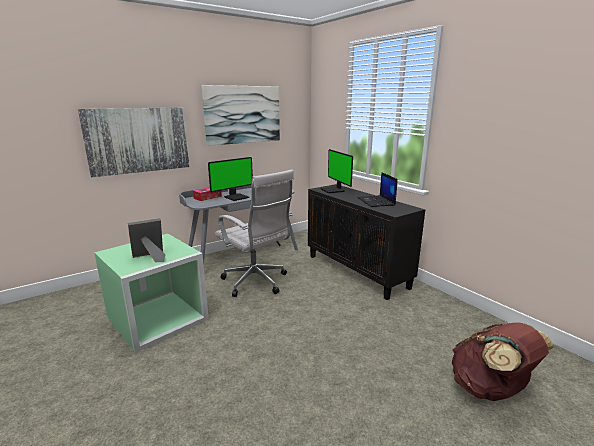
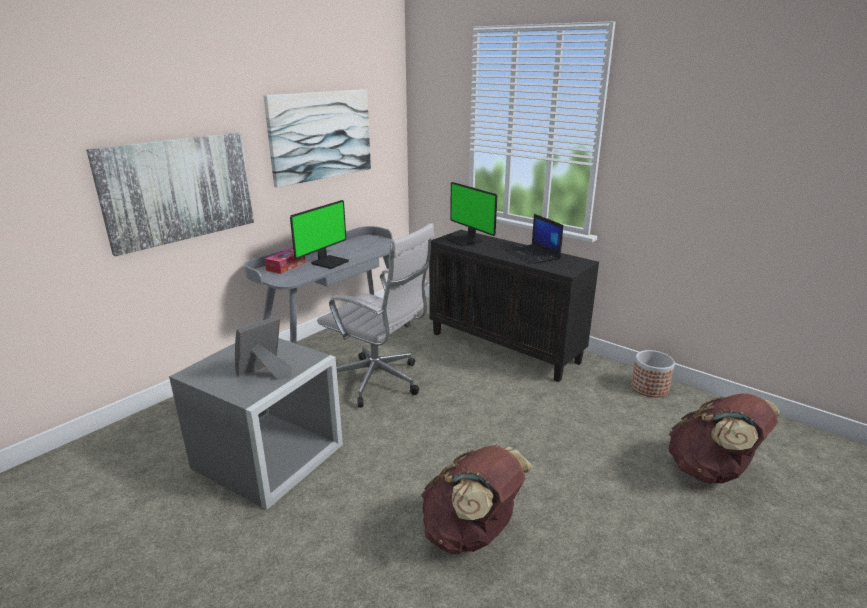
camera: 15 degrees left, 5 degrees up
(157, 319) = (268, 458): green storage box -> grey storage box
(262, 398) = (471, 533): none -> brown backpack
(461, 314) = (649, 387): none -> planter

